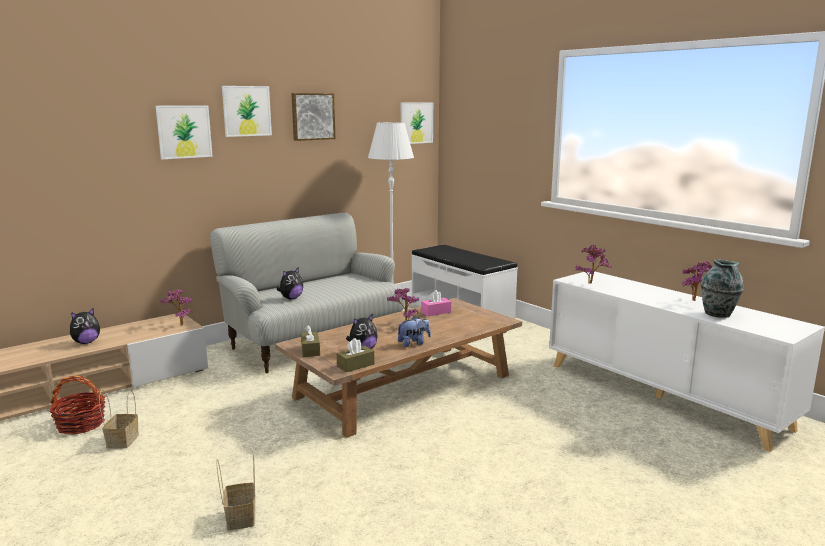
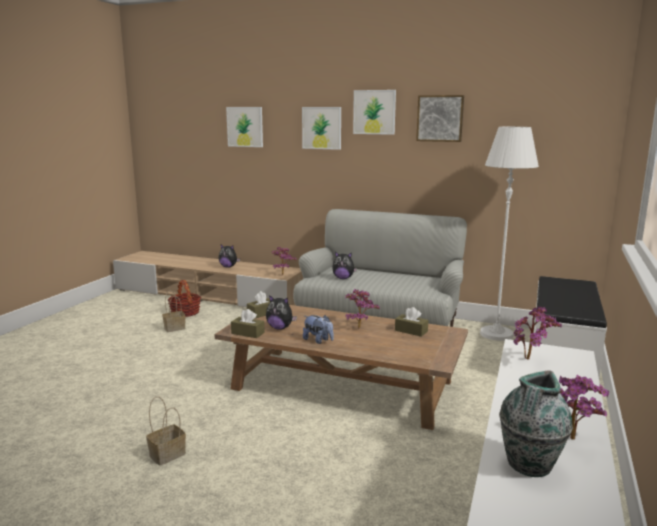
camera: 60 degrees right, 0 degrees up
(240, 517) = (106, 388): basket -> basket (168, 454)
(416, 123) = (582, 129): picture -> picture (245, 127)
(436, 312) = (411, 331): pink tissue box -> brown tissue box

